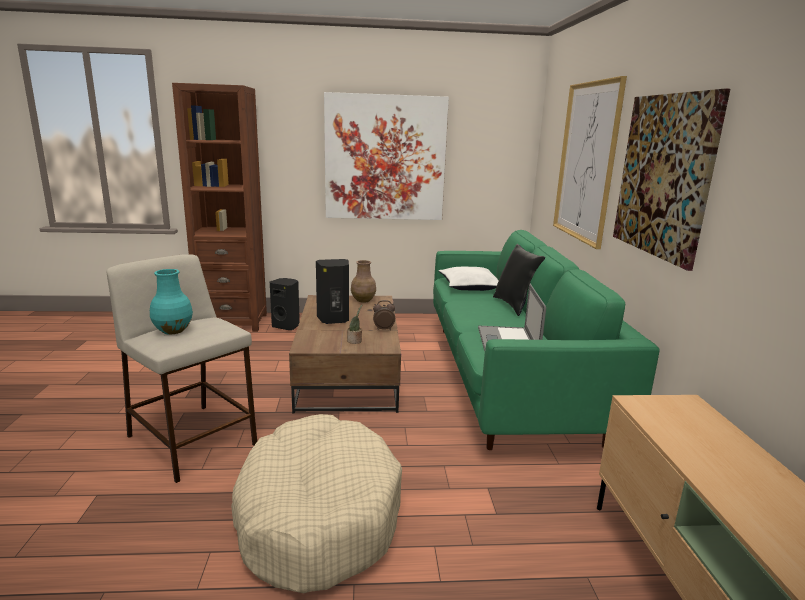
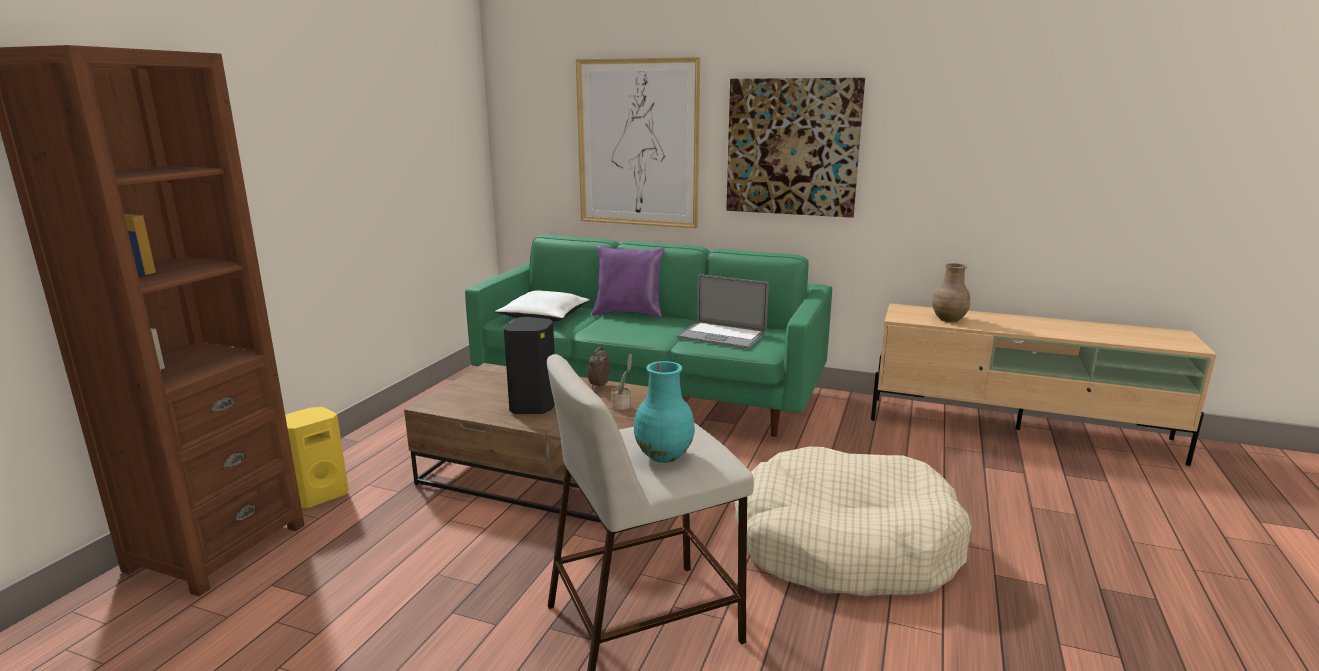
camera: 65 degrees left, 0 degrees up
(286, 326) = (320, 495): black speaker -> yellow speaker
(363, 300) = (481, 380): brown vase -> brown vase (949, 319)
(385, 158) = (351, 169): picture -> none
(515, 306) = (629, 313): black pillow -> purple pillow

